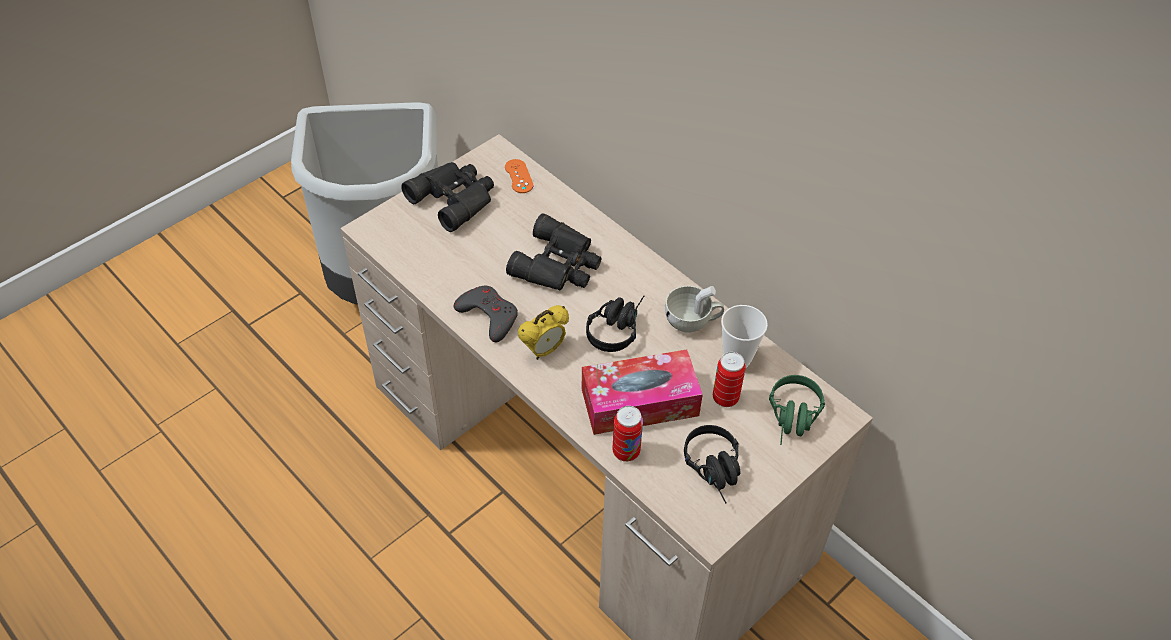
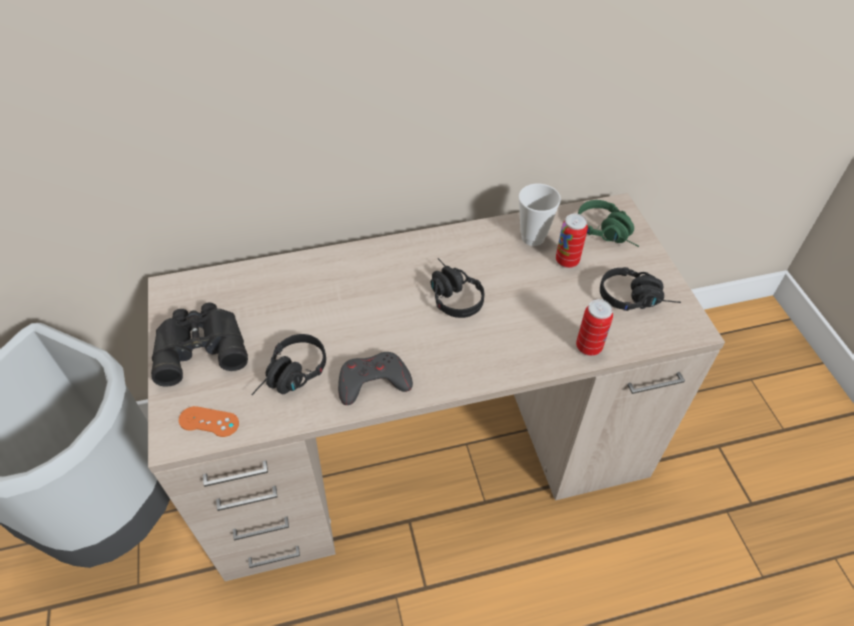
camera: 60 degrees left, 0 degrees up
(460, 265) = (291, 377): none -> black headphones
(519, 176) = (218, 285): orange game controller -> orange game controller (209, 421)
(544, 350) = (443, 357): alarm clock -> none
(559, 264) = (350, 303): black binoculars -> none
(639, 402) = (541, 315): tissue box -> none
(692, 321) = (477, 245): white cup -> none

